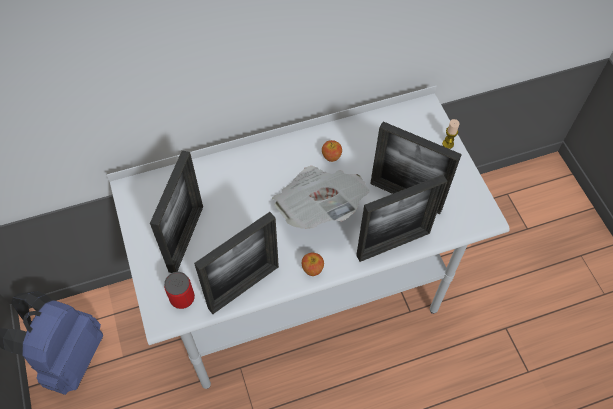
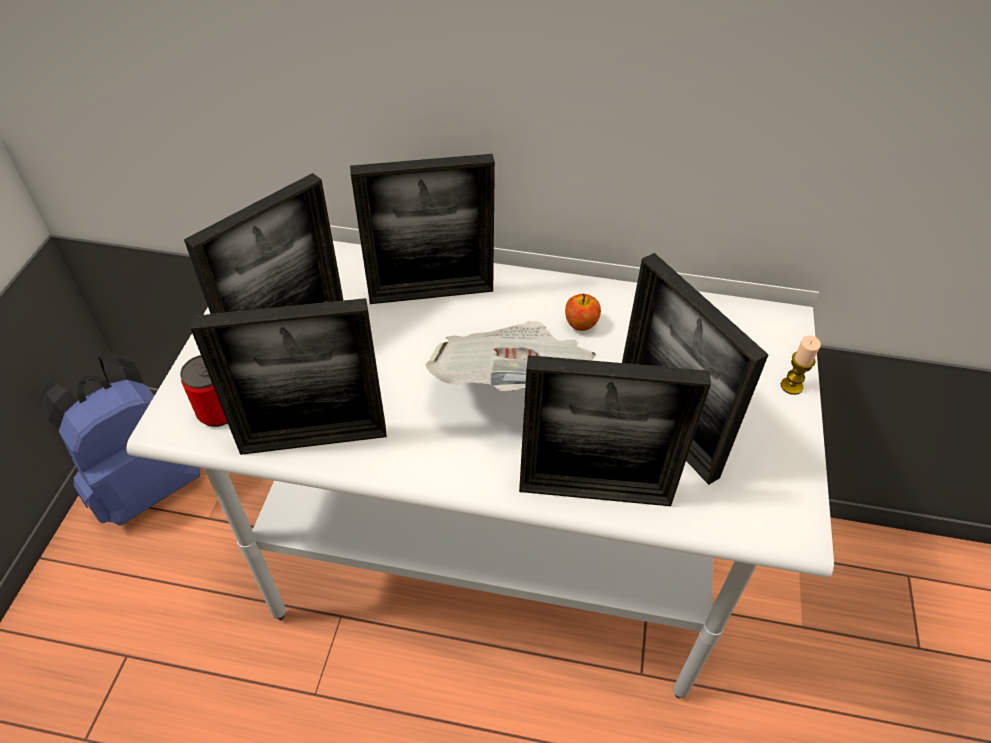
camera: 30 degrees right, 10 degrees down
(242, 175) = (431, 293): none -> picture frame
(312, 268) = (436, 464): apple -> none

